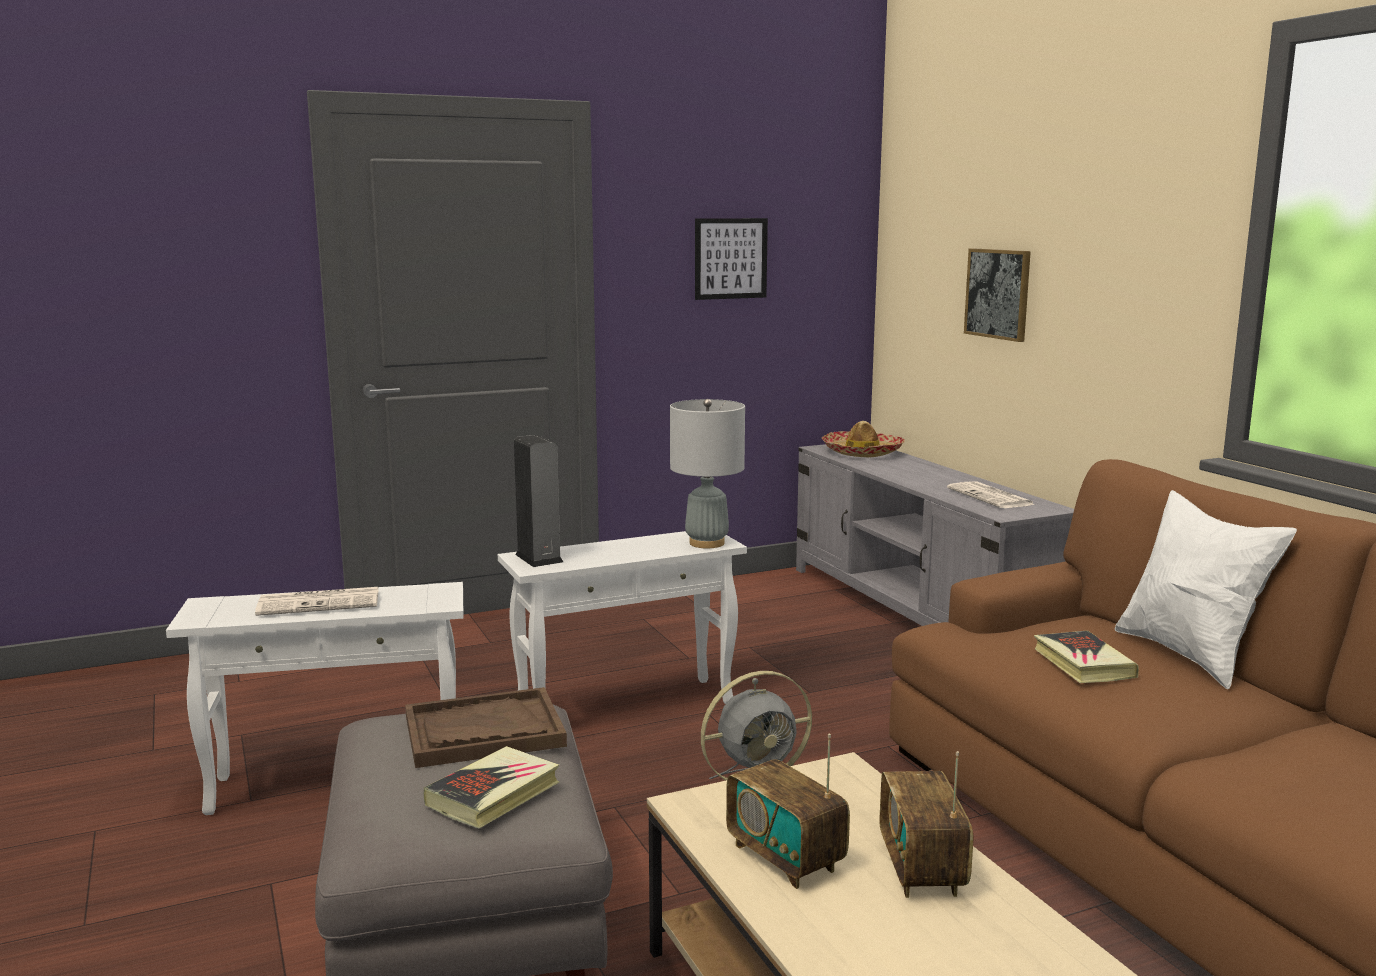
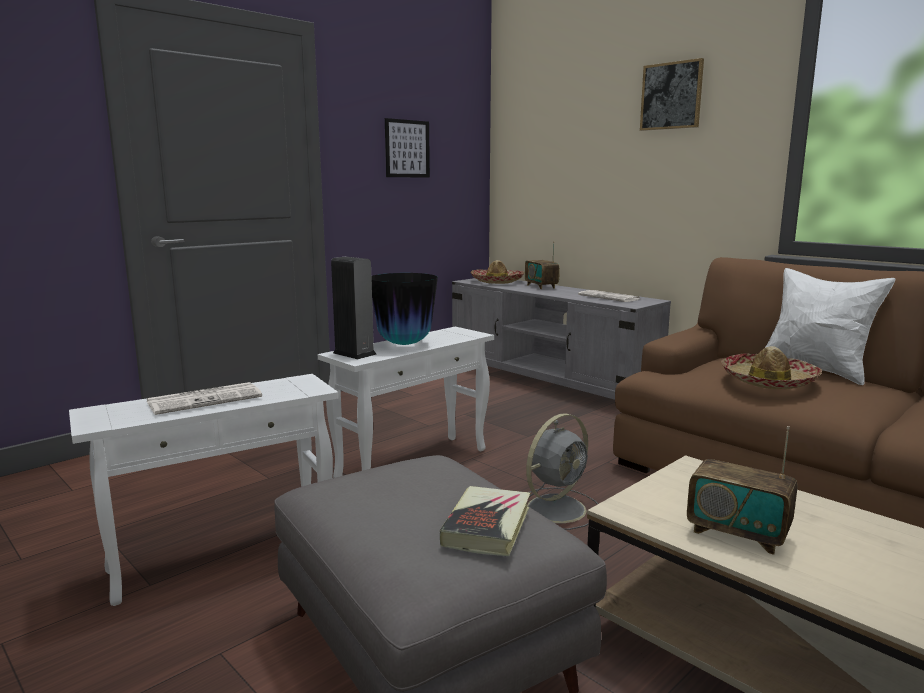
camera: 20 degrees left, 0 degrees up
(483, 732) = (422, 481): brown tray -> none
(614, 550) = (404, 344): none -> vase
(706, 543) = (464, 335): grey table lamp -> none
(921, 869) = (831, 523): radio -> radio (541, 286)
(998, 293) = (594, 167): picture -> picture (671, 96)
(1083, 664) = (768, 381): book -> hat

